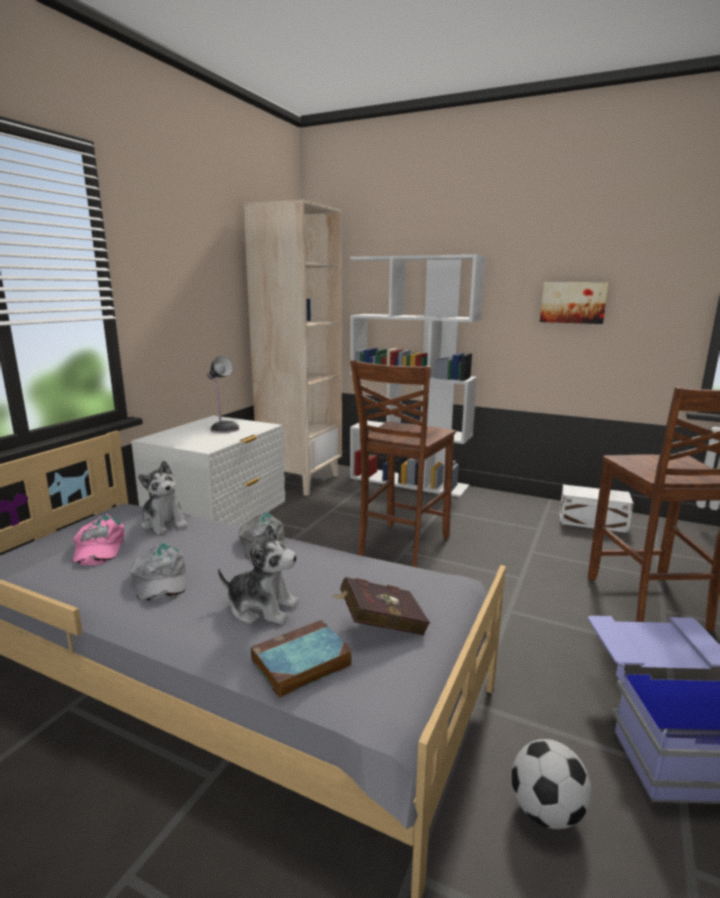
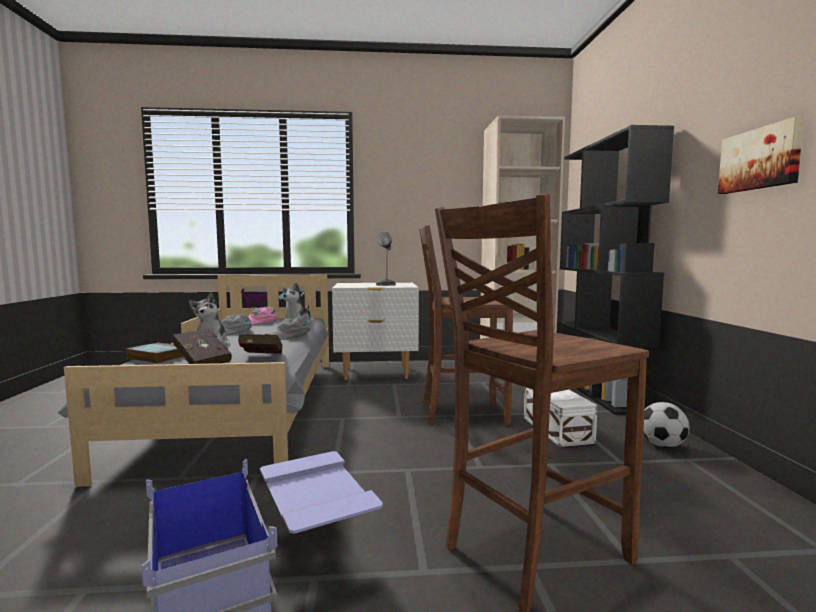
camera: 60 degrees right, 10 degrees down
(399, 582) = (261, 359): none -> red book
(409, 482) = (599, 391): white bookcase -> black bookcase
(546, 812) = (146, 517): football -> football (662, 445)
(593, 522) = (722, 494): white storage box -> white storage box (556, 430)

